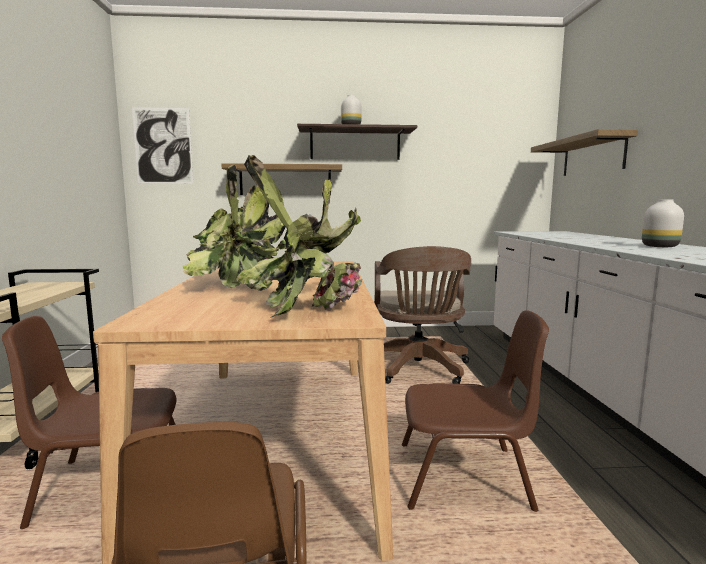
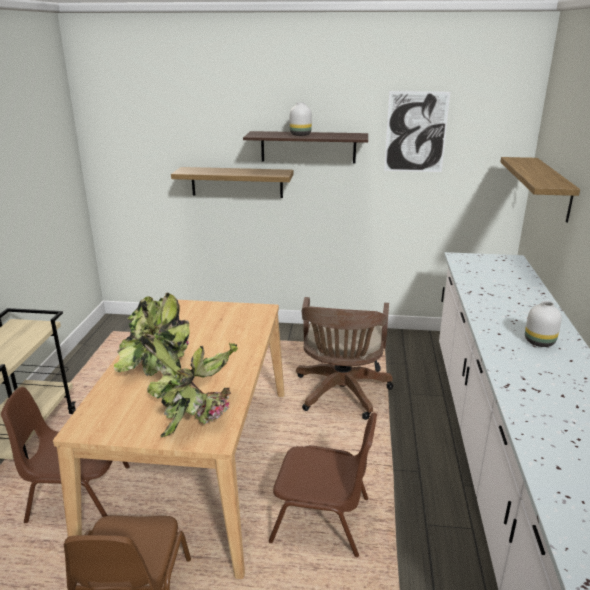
camera: 10 degrees right, 15 degrees up
(163, 146) = (117, 146): picture -> picture (416, 132)

